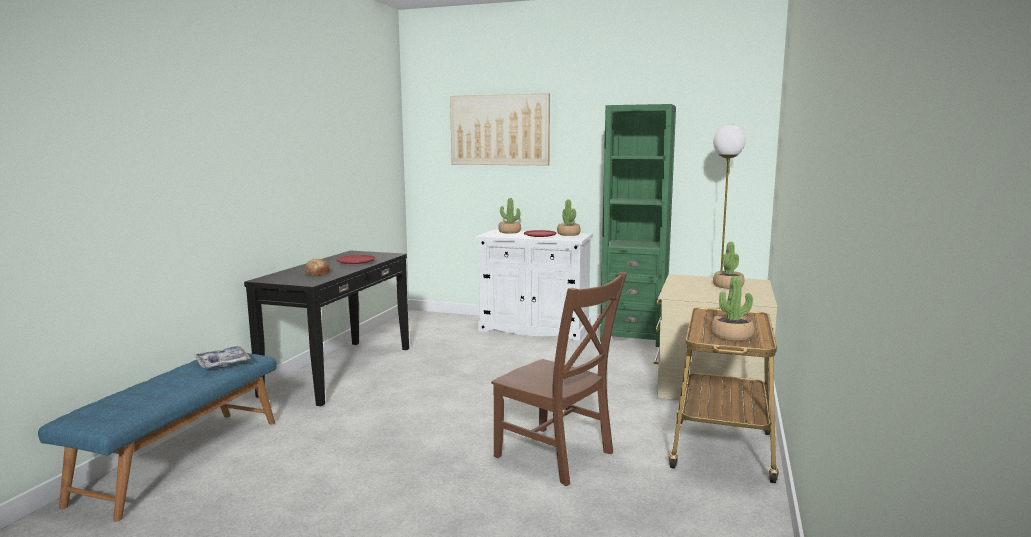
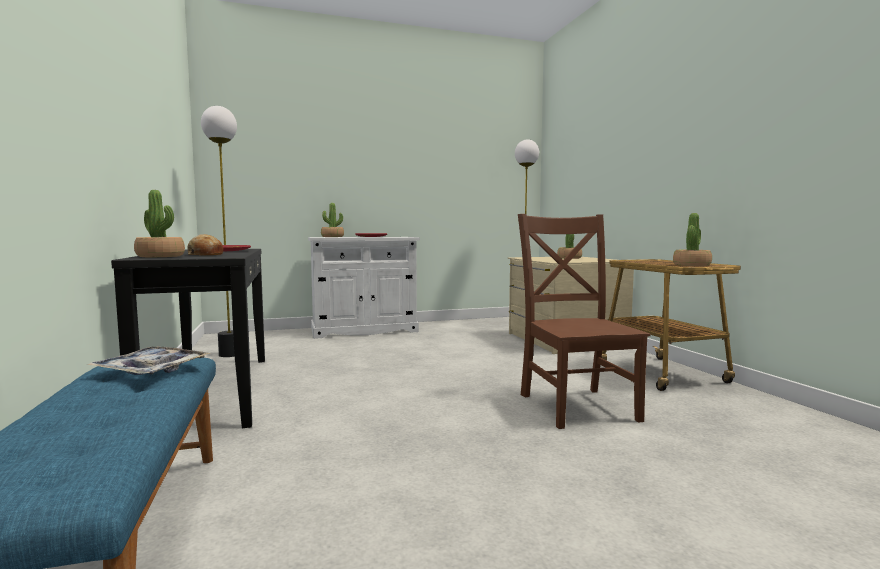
camera: 35 degrees left, 5 degrees down
(396, 337) = (230, 354): none -> floor lamp
(499, 130) = (311, 137): picture -> none
(557, 456) = (576, 405): brown chair -> brown chair turned 105 degrees counterclockwise
(568, 234) = (391, 236): potted plant -> potted plant (160, 256)
(633, 337) = (454, 324): green bookcase -> none

